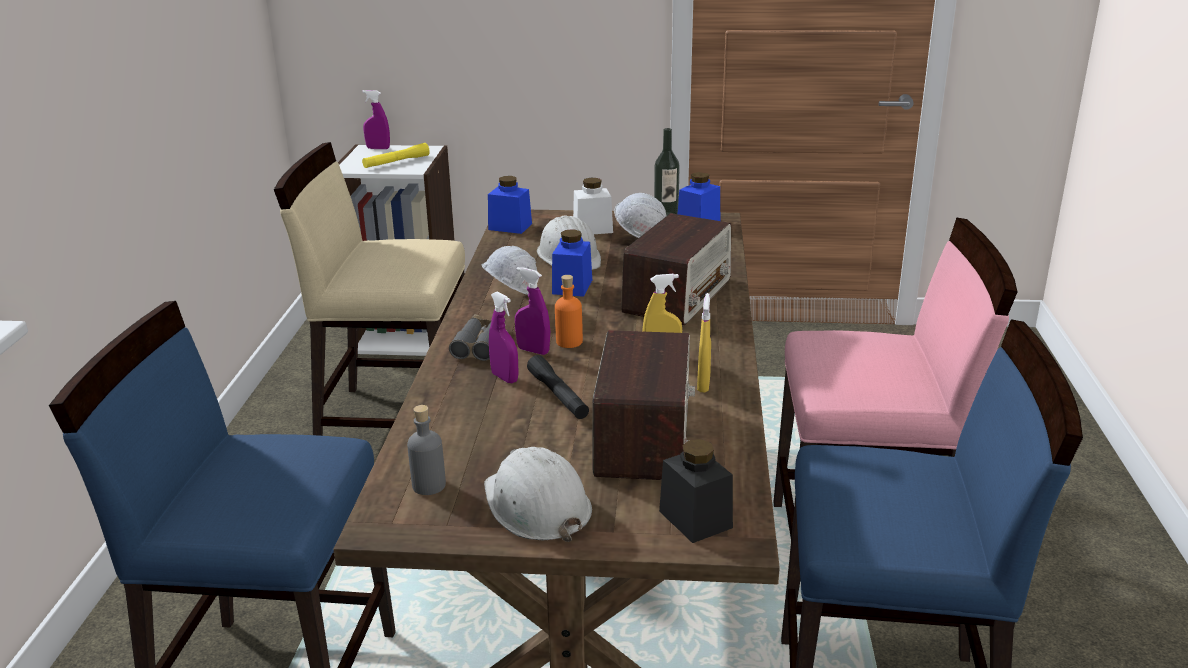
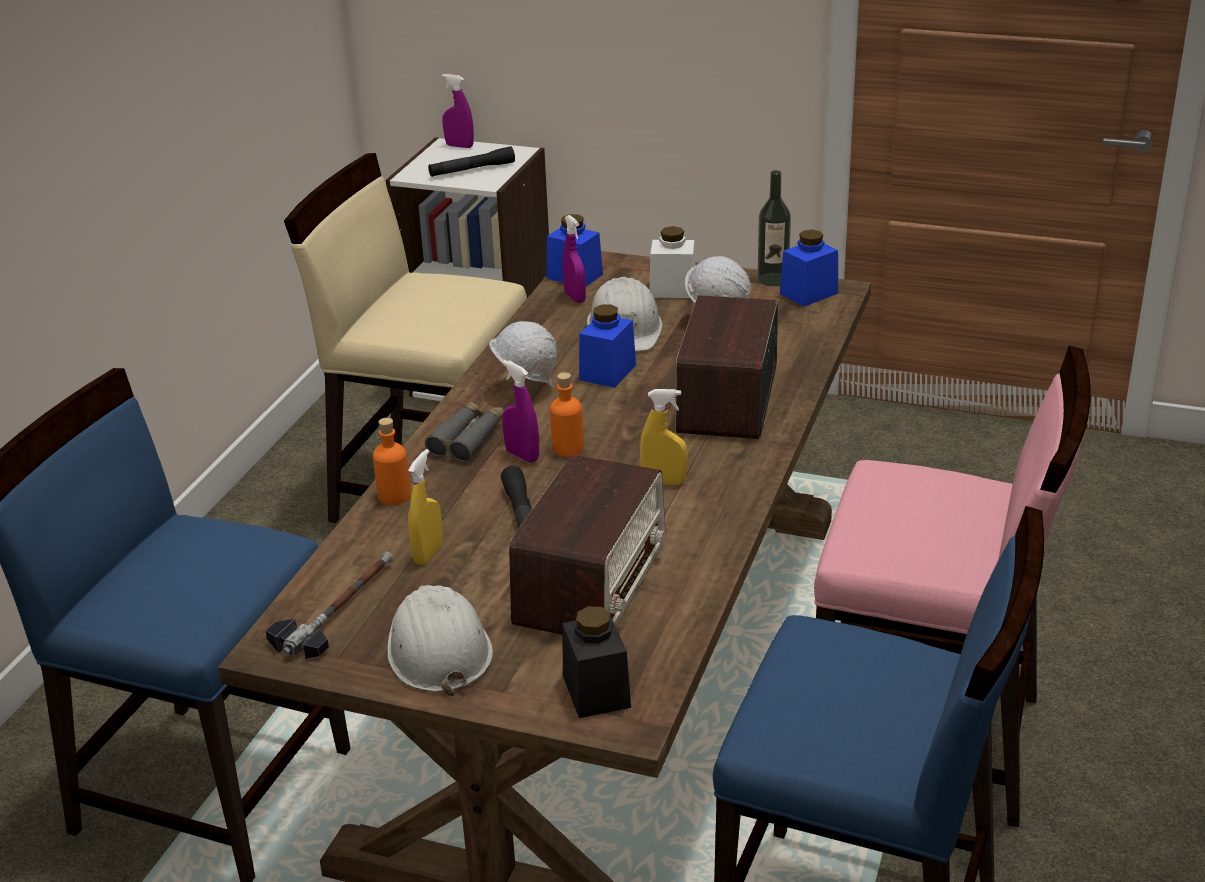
camera: 15 degrees right, 5 degrees up
(396, 162) = (472, 170): yellow flashlight -> black flashlight
(428, 485) = (338, 609): grey bottle -> hammer
(437, 392) = (394, 496): none -> orange bottle
(504, 378) = (474, 487): purple spray bottle -> purple spray bottle (575, 298)
(678, 295) = (727, 399): radio -> radio turned 150 degrees clockwise
(703, 384) = (693, 525): yellow spray bottle -> yellow spray bottle (428, 554)

